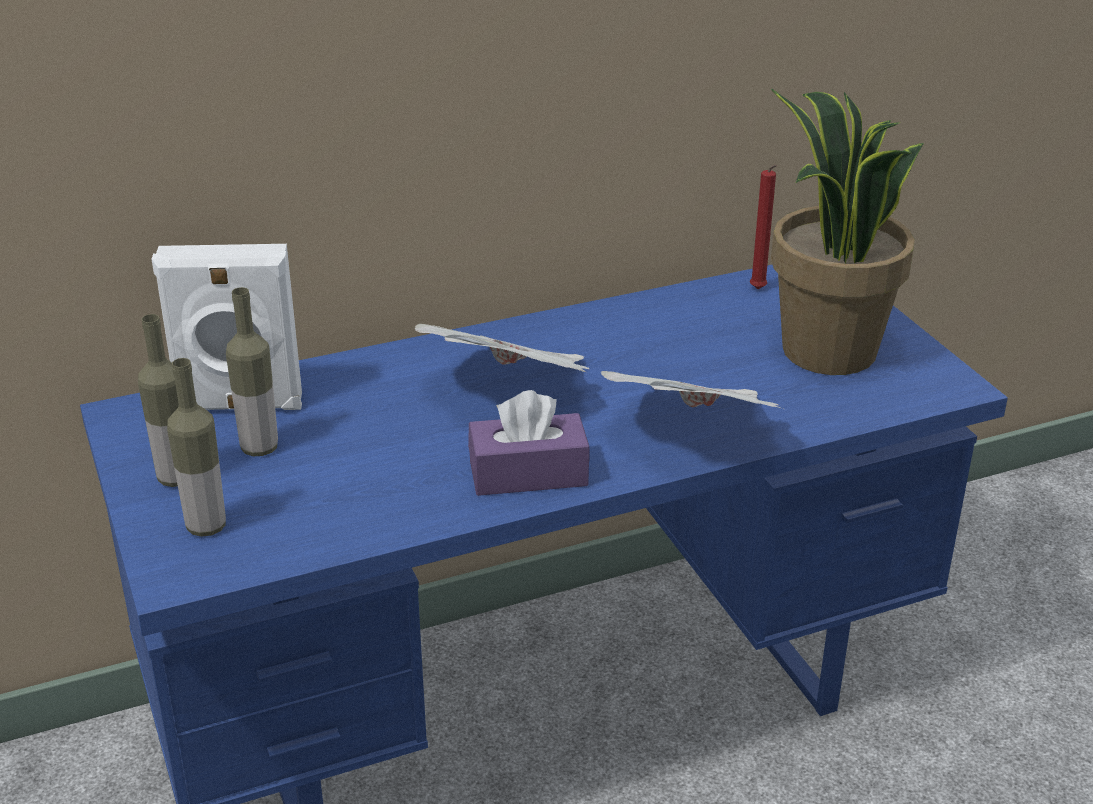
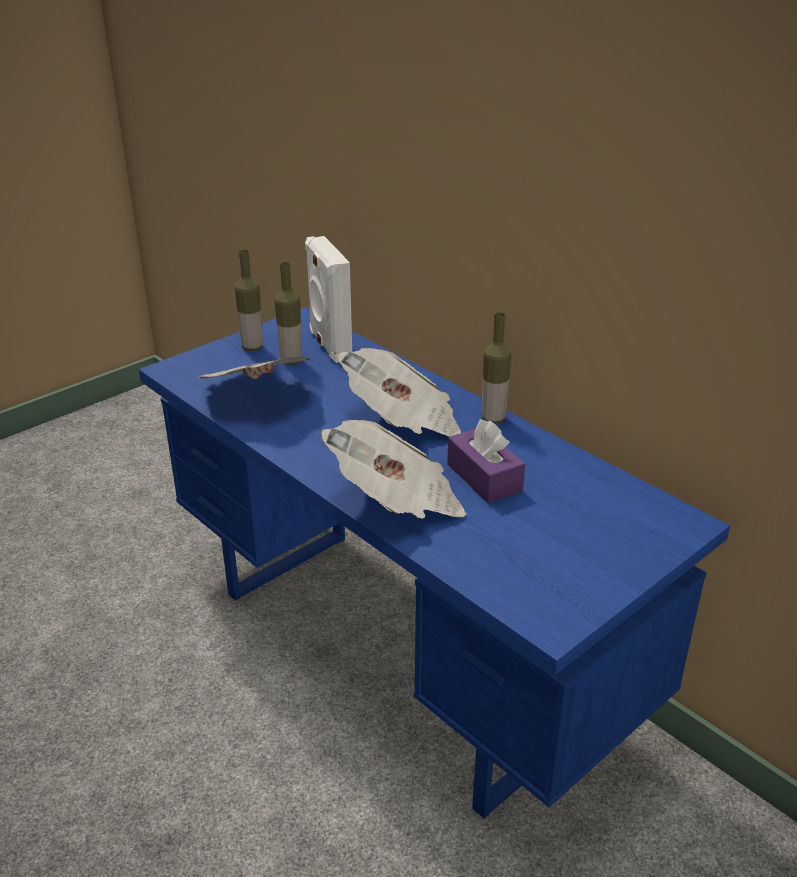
camera: 70 degrees right, 0 degrees up
(206, 526) = (214, 366): bottle -> bottle (493, 419)
(342, 498) = (256, 395): none -> newspaper
(528, 474) = (310, 447): purple tissue box -> purple tissue box (484, 478)
(758, 290) = (625, 498): red candle -> none
(827, 351) = (554, 546): potted plant -> none

